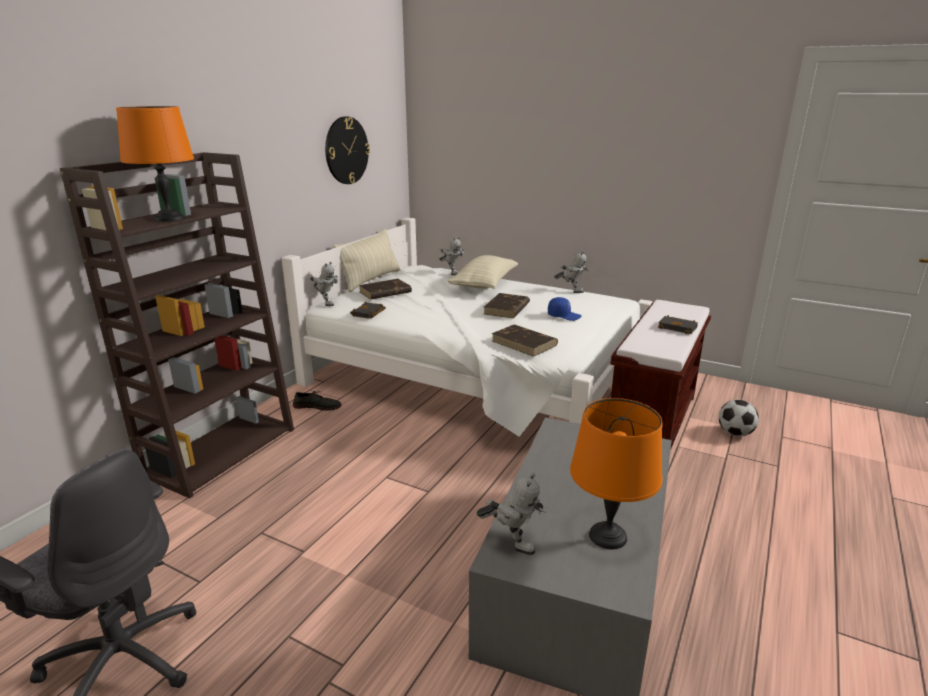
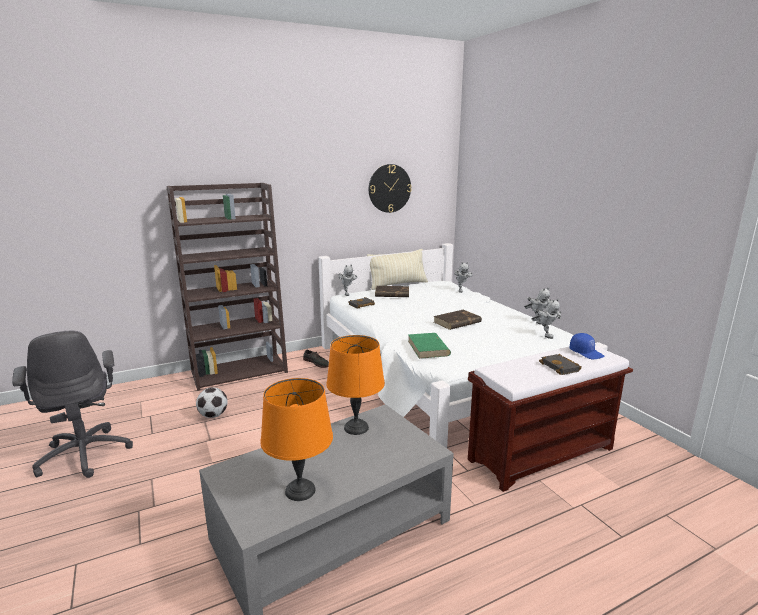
camera: 35 degrees right, 5 degrees down
(169, 218) = (219, 219): orange table lamp -> orange table lamp (356, 428)
(484, 284) = (471, 302): beige pillow -> none
(511, 543) = (242, 466): toy robot -> toy robot (544, 335)
(524, 343) = (428, 348): brown book -> green book
(564, 316) = (494, 337): blue cap -> blue cap (586, 353)
(735, 433) = (614, 492): football -> football (213, 415)

